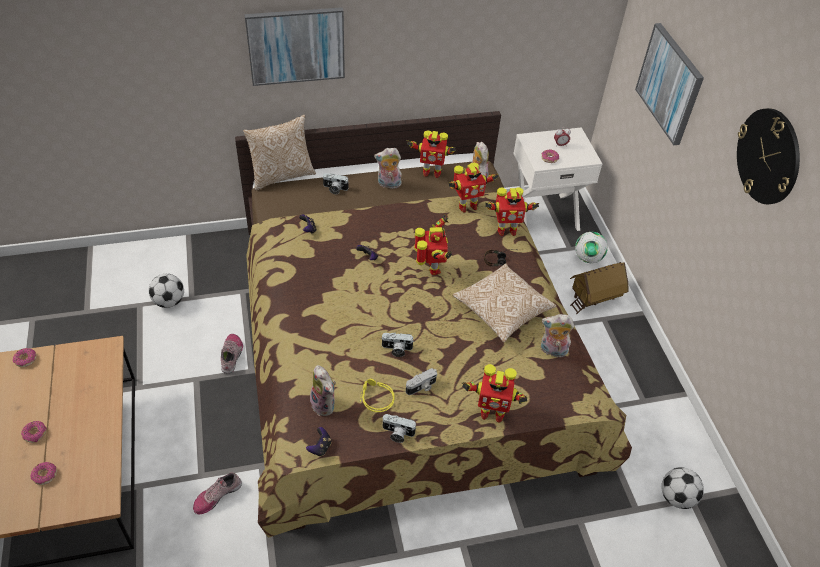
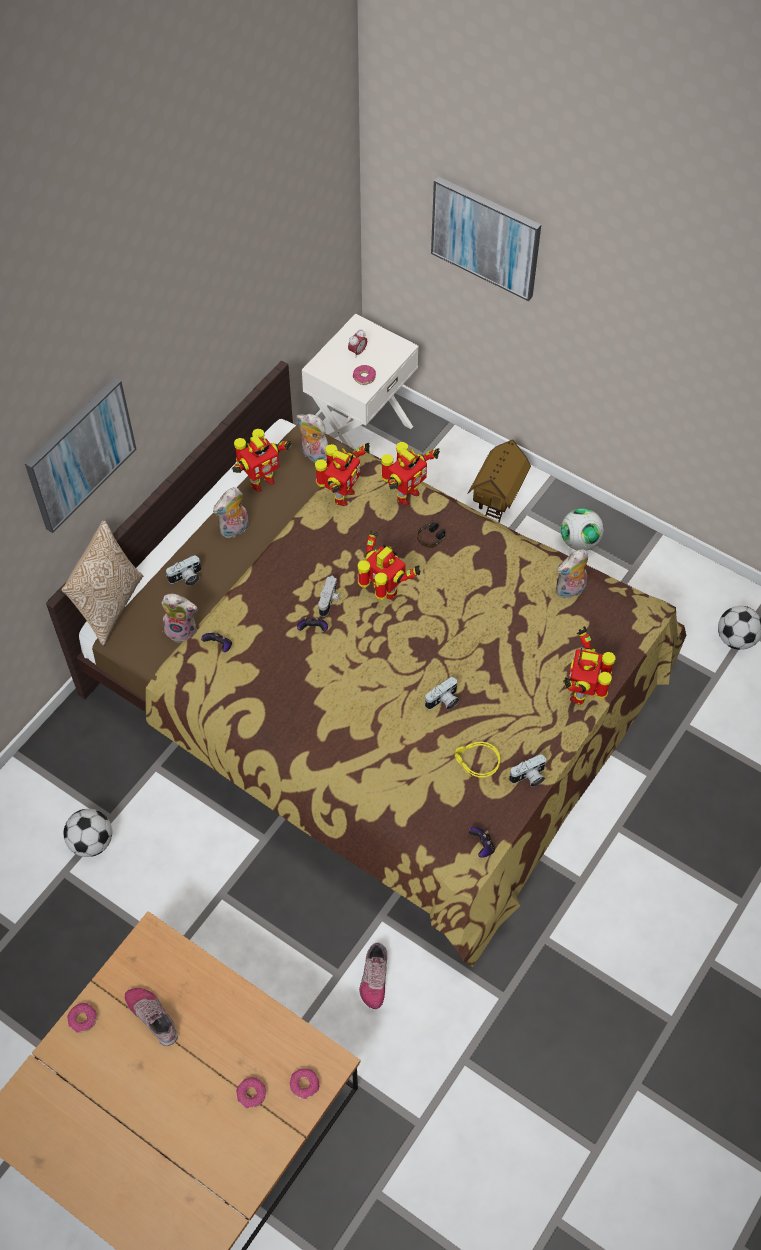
camera: 40 degrees left, 10 degrees up
(35, 434) = (191, 1071): donut -> donut (304, 1084)
(232, 355) = (227, 840): shoe -> shoe (153, 1016)
(325, 404) = (442, 806): plush toy -> plush toy (183, 630)
(421, 387) = (503, 718): camera -> camera (329, 601)
(491, 413) = (581, 692): toy robot -> toy robot turned 135 degrees clockwise
(502, 310) = (490, 585): pillow -> none
(588, 258) = (450, 454): football -> football (579, 542)
(768, 156) = (675, 285): wall clock -> none

